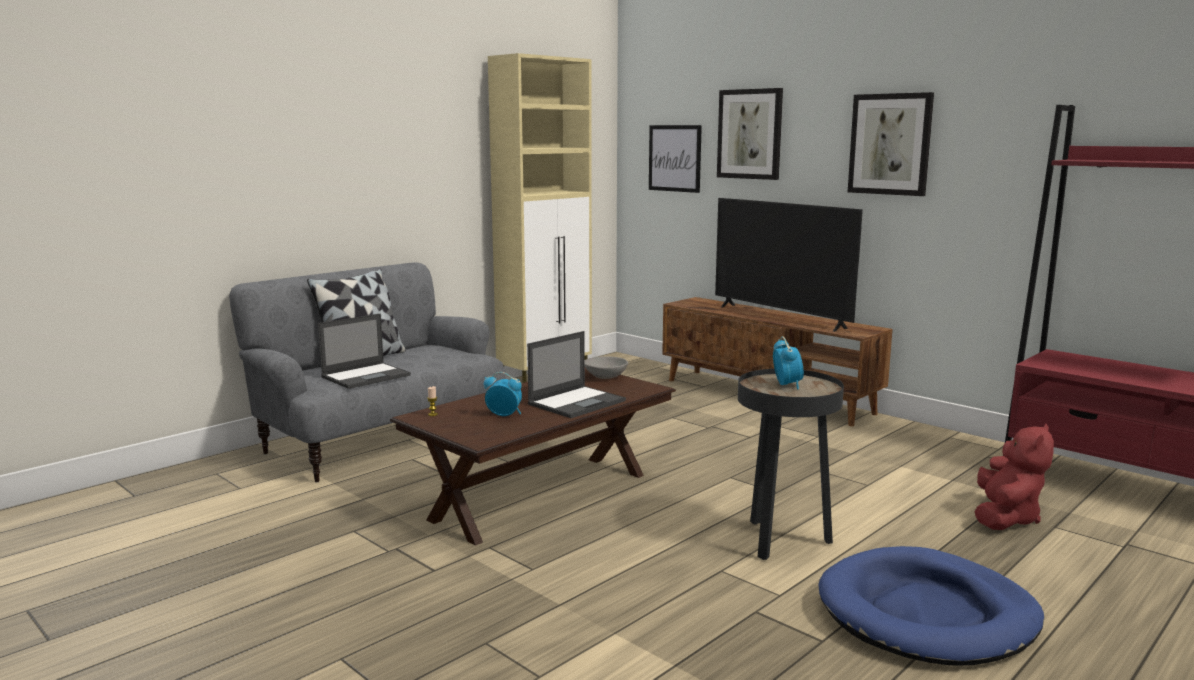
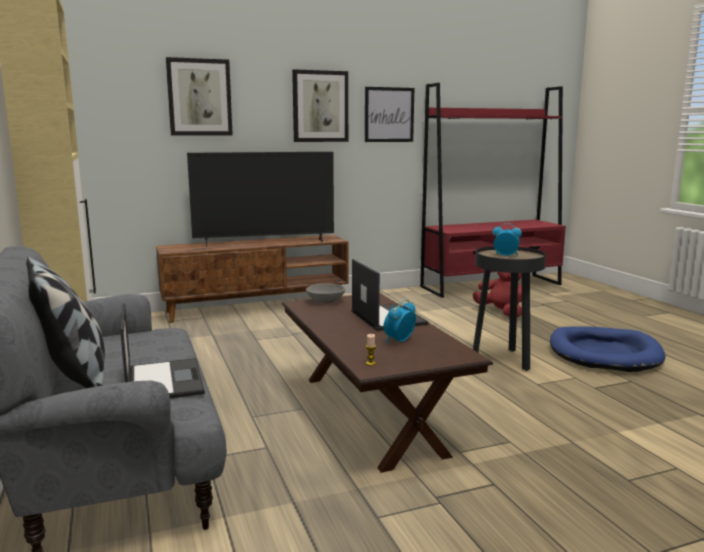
camera: 65 degrees left, 0 degrees up
(674, 158) = (114, 119): picture -> picture (389, 114)

